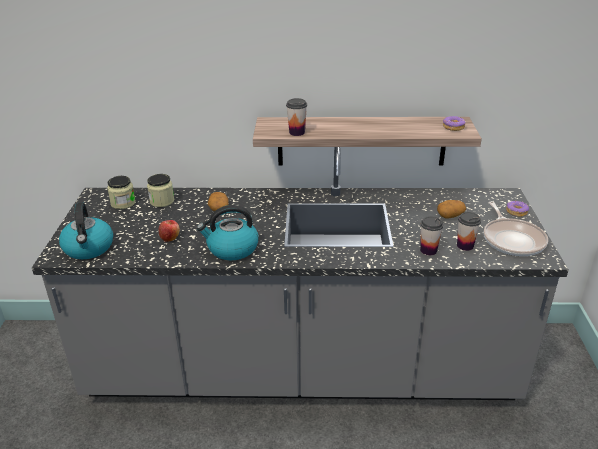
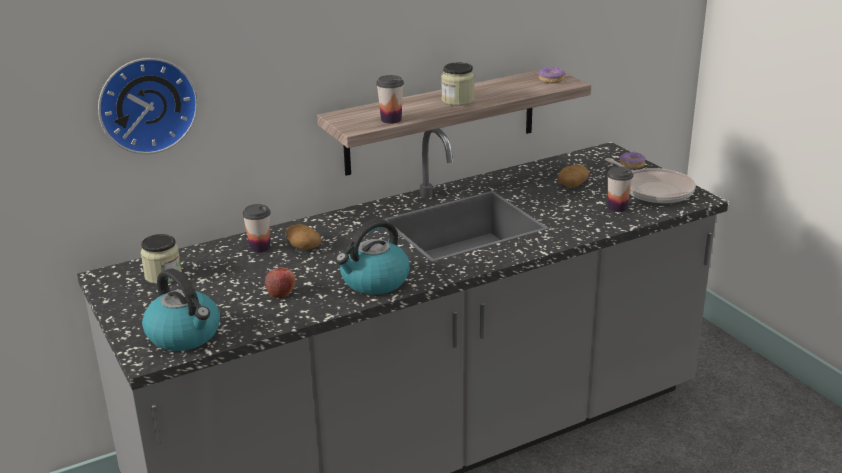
camera: 30 degrees left, 5 degrees down
(131, 87) = (146, 104): none -> wall clock
(162, 201) = (216, 259): jar -> jar (458, 100)
(428, 250) = (587, 222): cup -> cup (260, 248)

